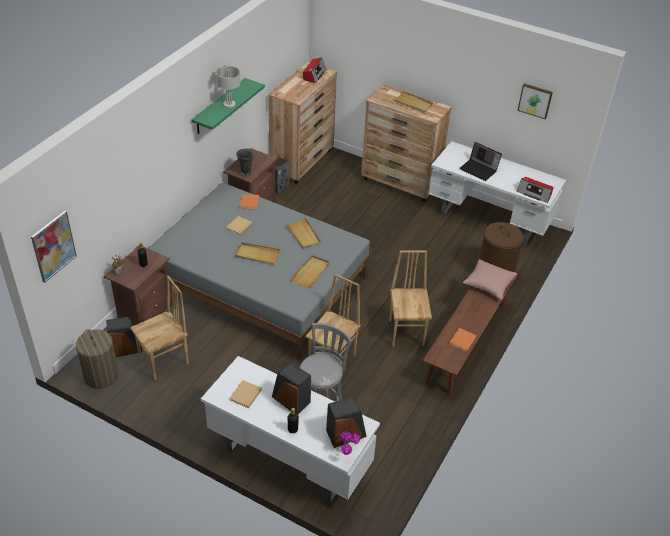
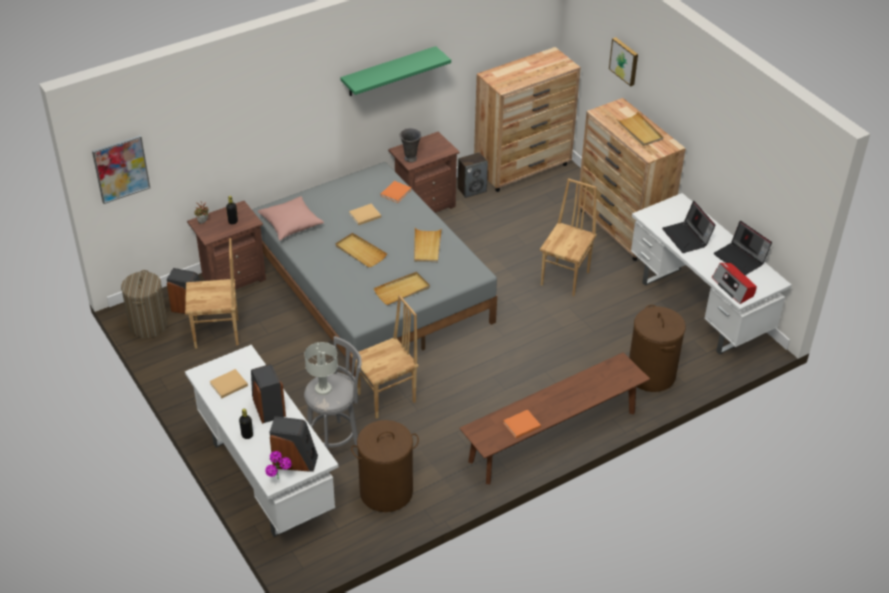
camera: 30 degrees right, 0 degrees up
(229, 104) = (393, 72): grey table lamp -> grey table lamp (323, 389)
(314, 75) = (549, 64): radio -> none
(385, 431) = (386, 492): none -> brown laundry basket
(407, 332) = (492, 400): brown chair -> brown chair (566, 278)
(488, 284) = (606, 376): pink pillow -> pink pillow (291, 224)
(523, 173) = (741, 259): none -> laptop
(535, 100) = (768, 168): picture -> picture (625, 61)

